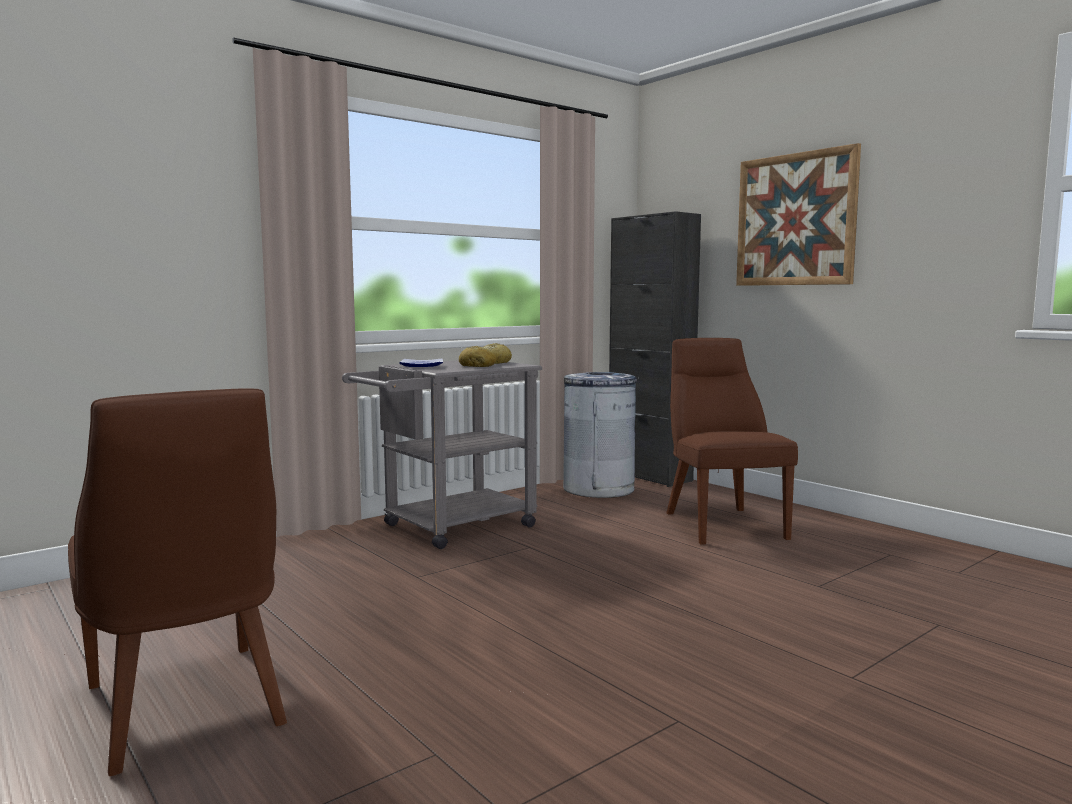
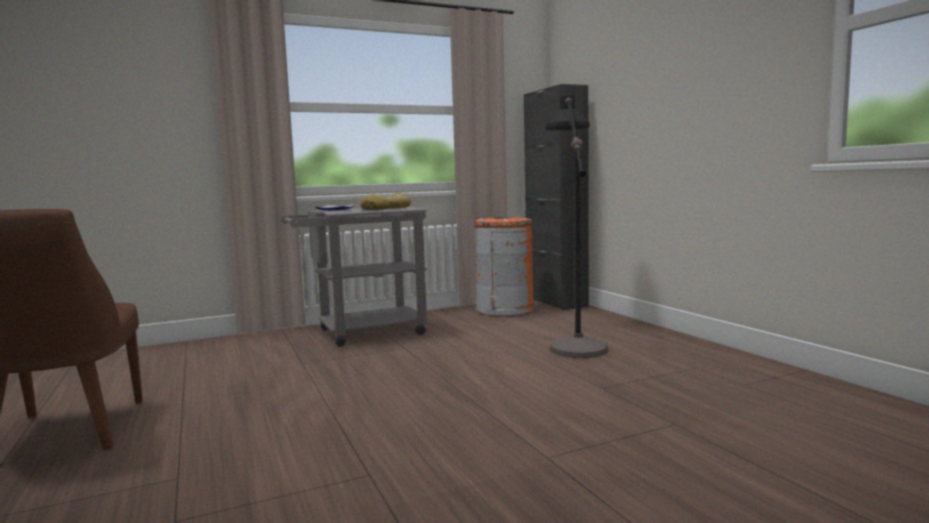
camera: 15 degrees right, 0 degrees up
(598, 489) = (505, 310): grey trash can -> orange trash can
(721, 524) = (574, 338): brown chair -> black floor lamp
(795, 220) = (651, 82): picture -> none

